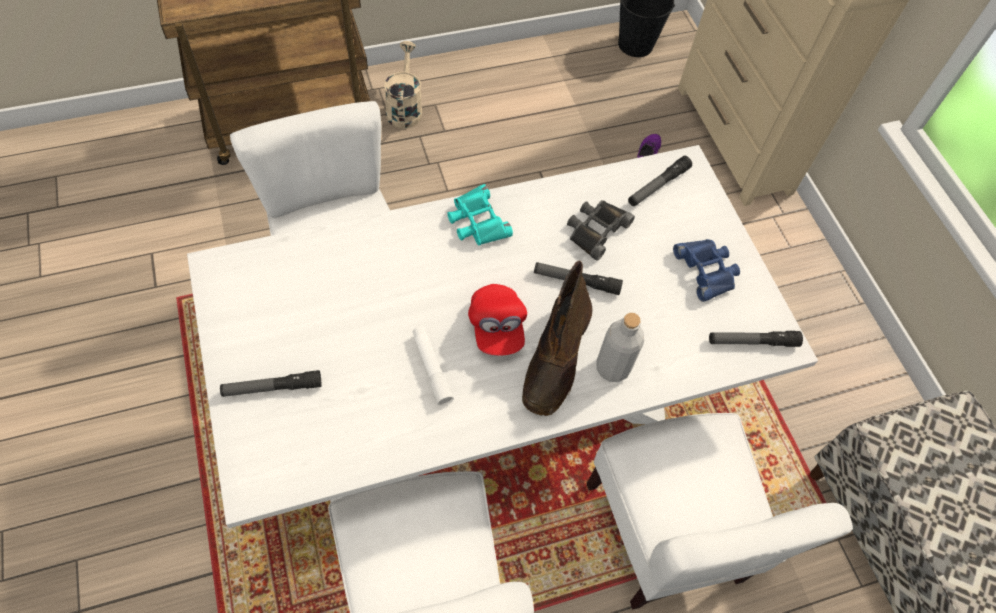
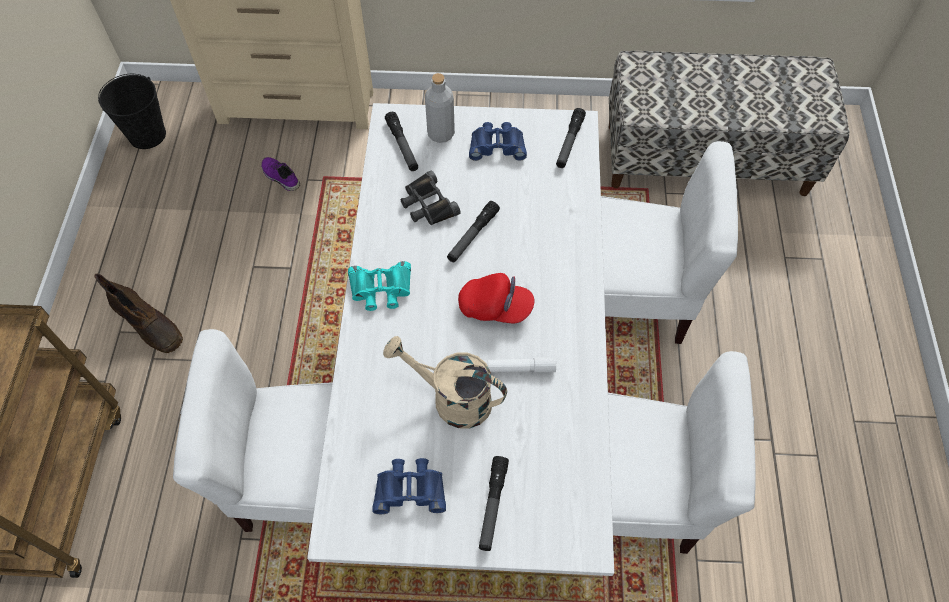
camera: 65 degrees left, 0 degrees up
(271, 311) = (410, 489): none -> blue binoculars
(404, 108) = (107, 362): beige watering can -> beige watering can (452, 399)
(556, 359) = (540, 275): brown boot -> brown boot (149, 325)
(612, 368) = (560, 239): grey bottle -> grey bottle (441, 134)

